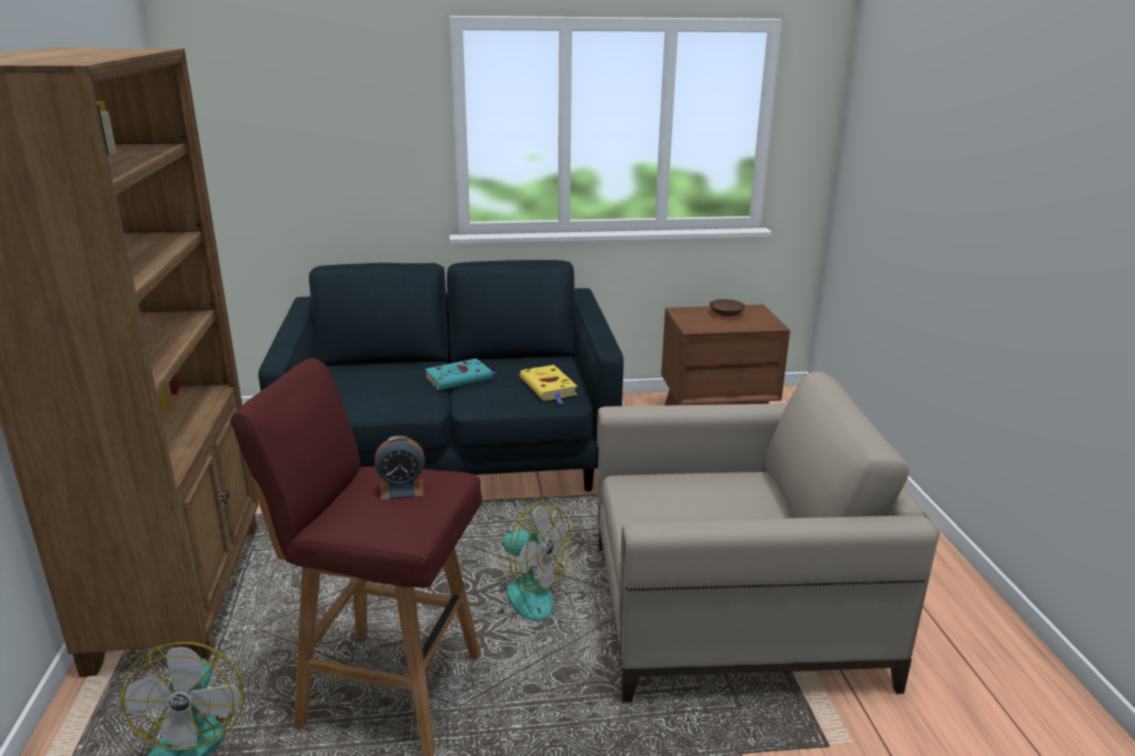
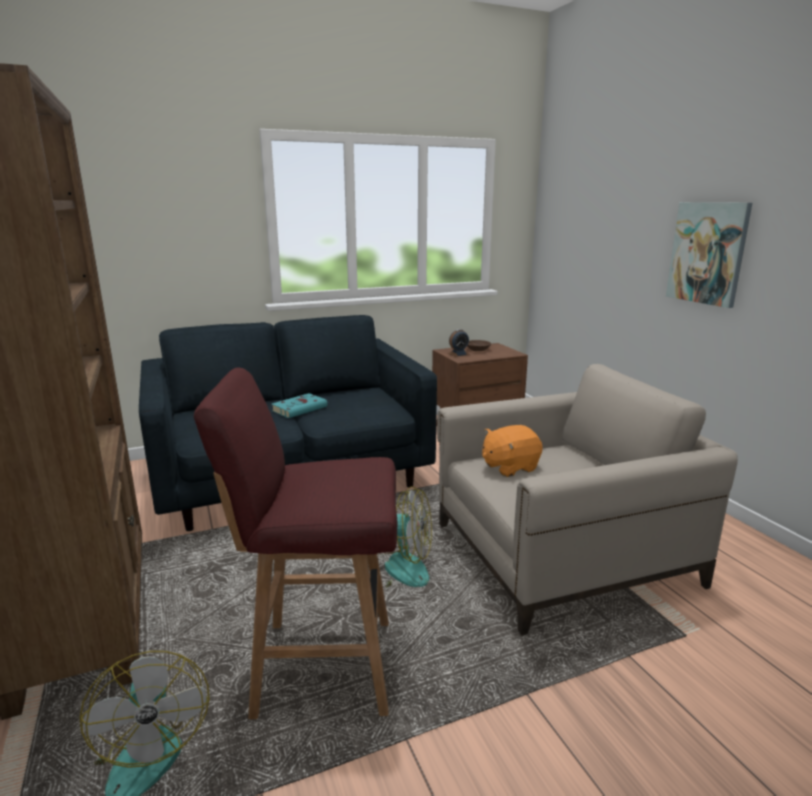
camera: 15 degrees left, 5 degrees down
(402, 489) = (339, 473): alarm clock -> alarm clock (458, 354)
(549, 388) = (375, 408): yellow book -> none
(669, 494) = (509, 467): none -> orange plush toy
(1017, 228) = (708, 253): none -> picture

